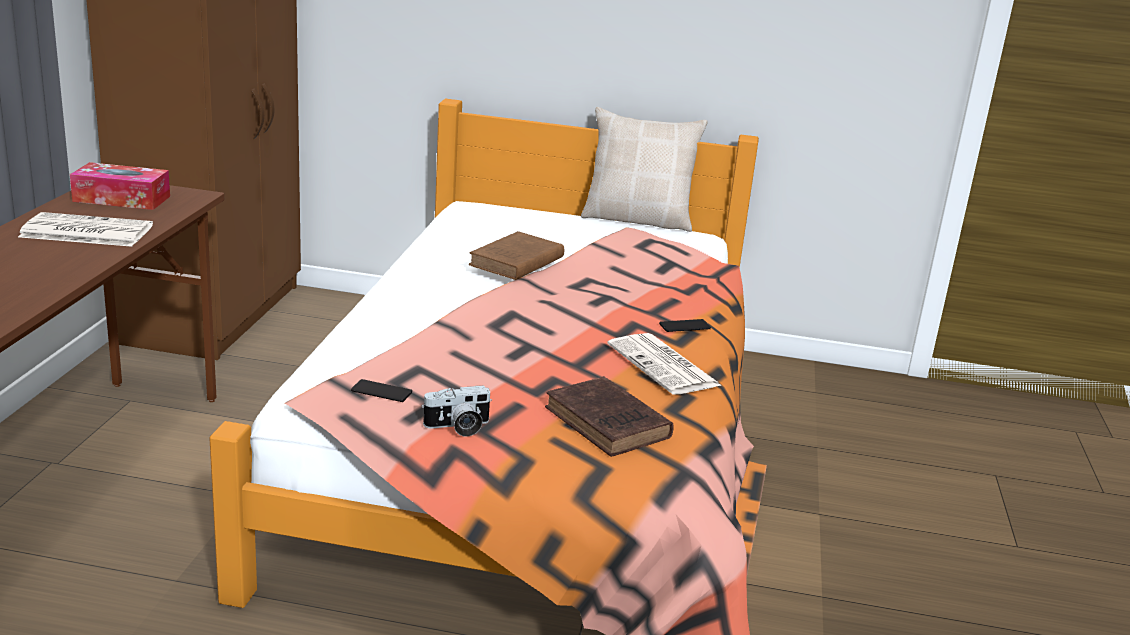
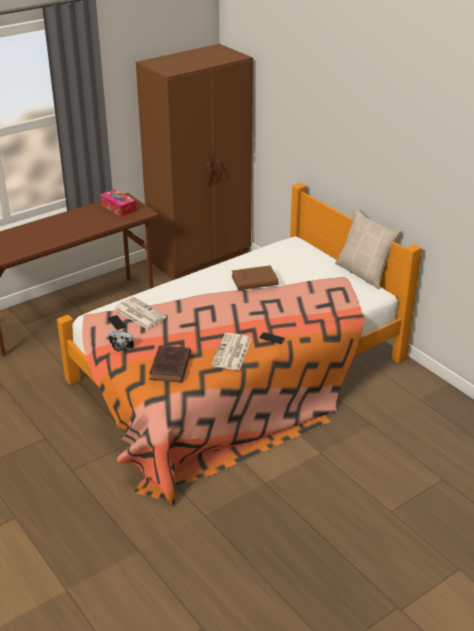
camera: 45 degrees right, 10 degrees up
(84, 232) = (86, 222): newspaper -> newspaper (139, 313)

